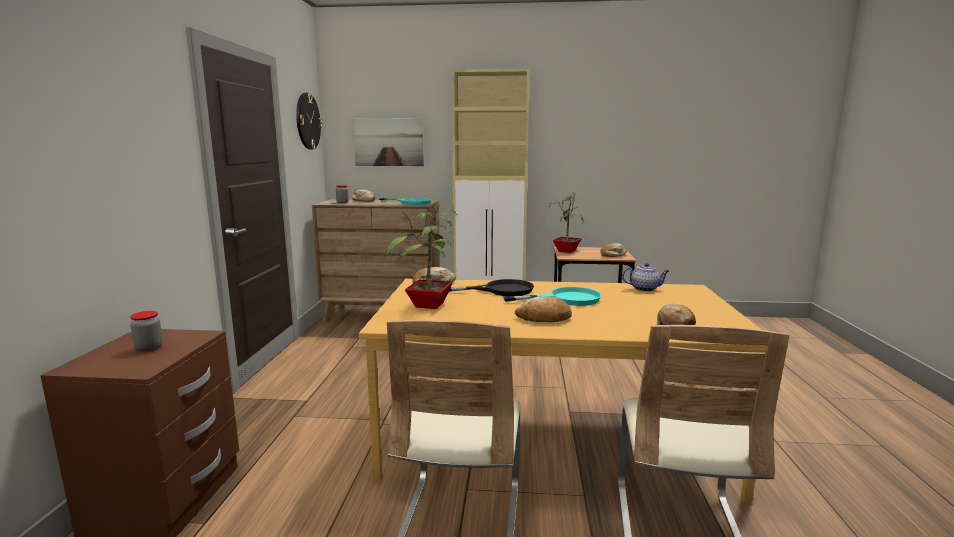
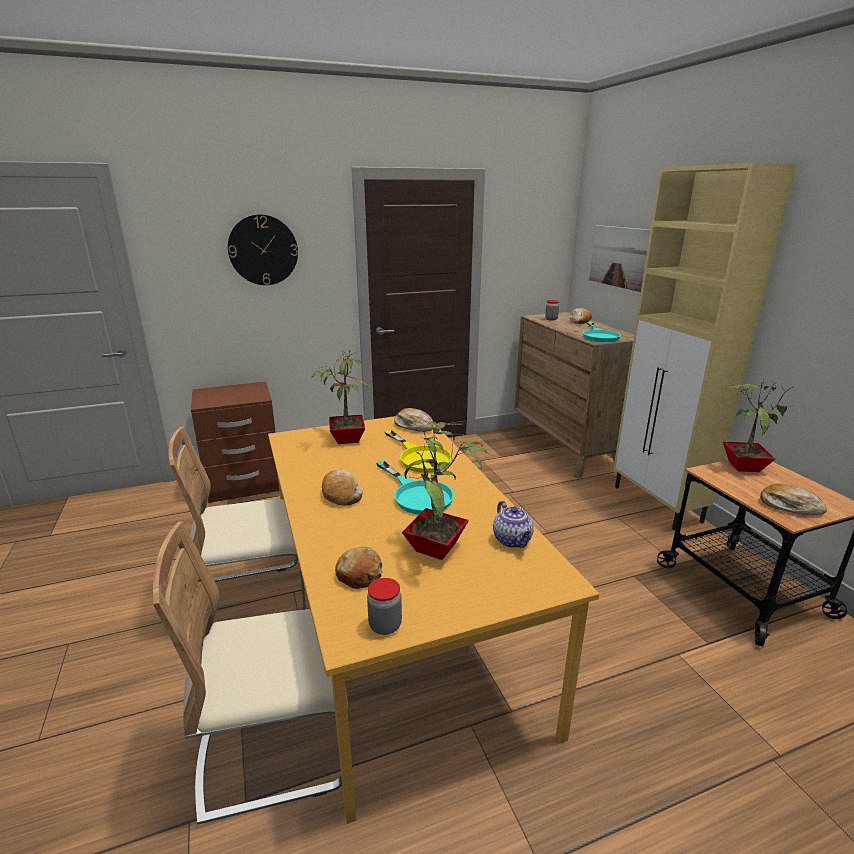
camera: 65 degrees right, 10 degrees up
(149, 348) = (234, 394): jar -> jar (385, 625)
(308, 121) = (541, 228): wall clock -> wall clock (263, 250)
(500, 290) = (420, 457): black frying pan -> yellow frying pan
(648, 304) = (438, 549): none -> potted plant

